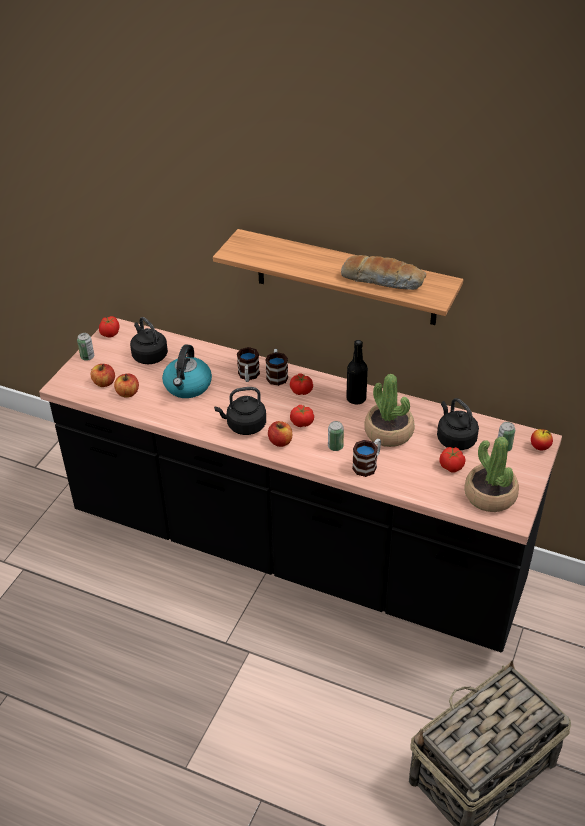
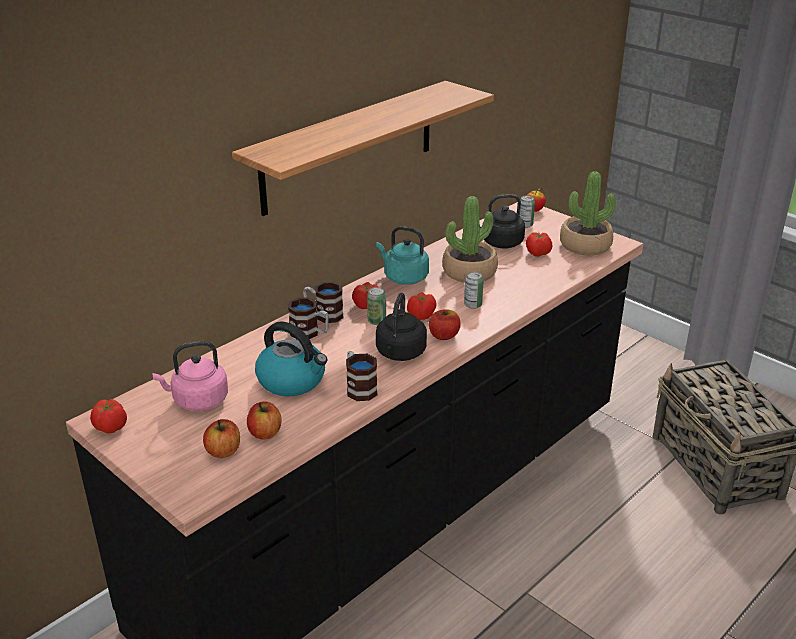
camera: 70 degrees left, 10 degrees down
(87, 357) = (146, 458): can -> can (376, 321)
(149, 355) = (197, 401): black kettle -> pink kettle
(356, 399) = (403, 277): black bottle -> turquoise kettle
(368, 465) = (511, 293): mug -> mug (359, 388)
(383, 280) = (419, 106): bread -> none

